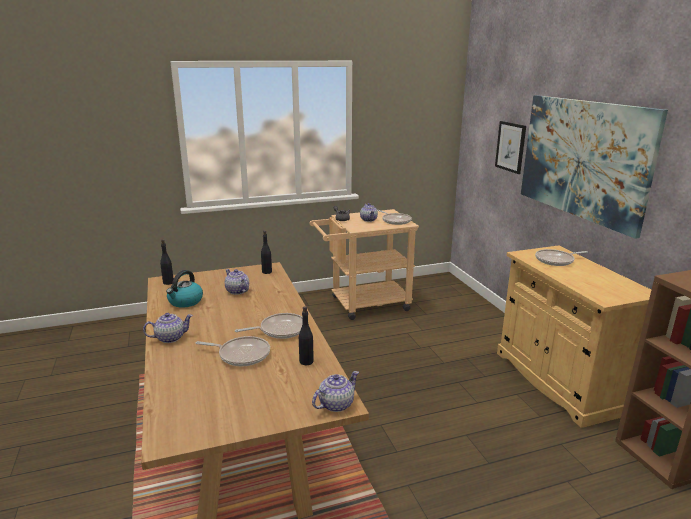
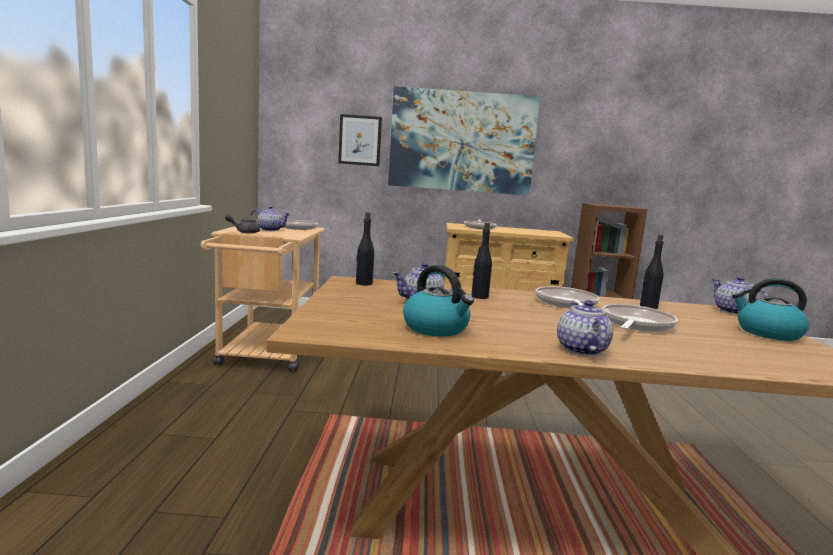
camera: 70 degrees left, 10 degrees down
(168, 282) = (324, 329): black bottle -> black bottle (479, 296)
(263, 411) = (767, 333): none -> kettle

